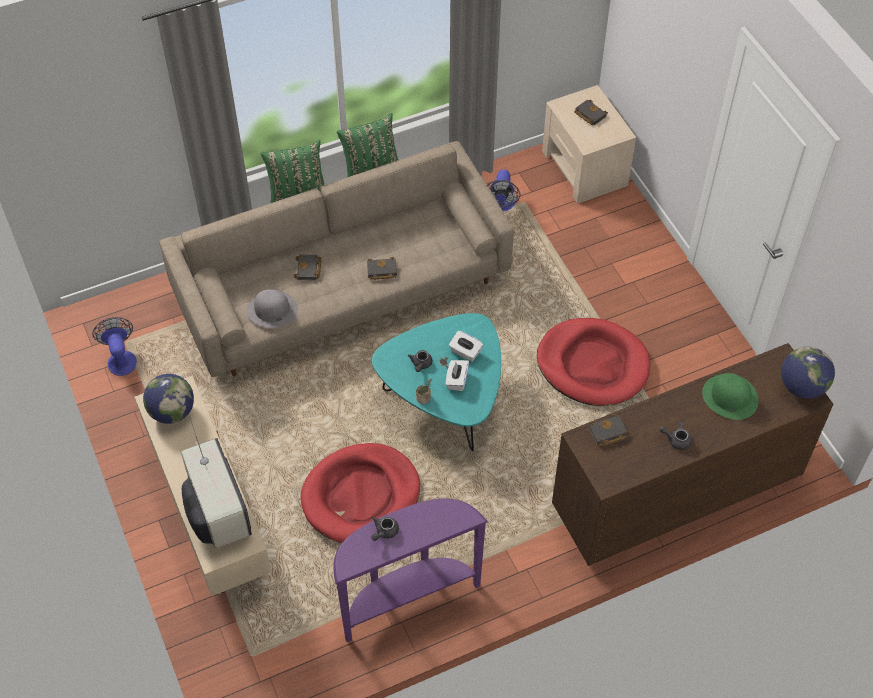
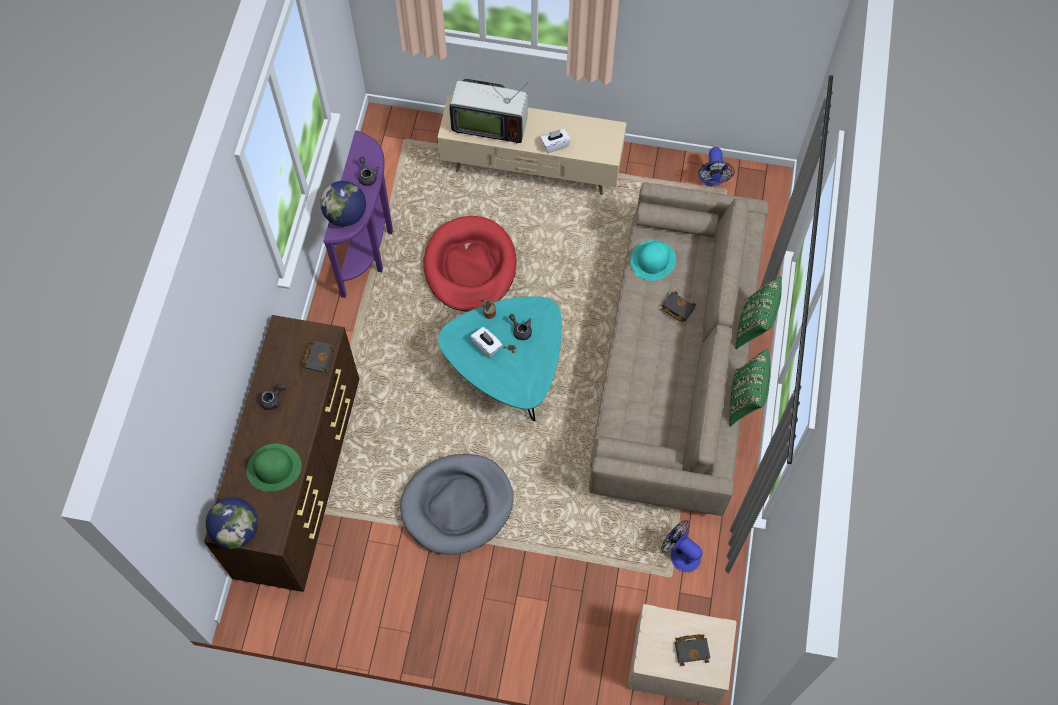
camera: 125 degrees right, 10 degrees up
(121, 358) = (712, 179): fan -> fan turned 75 degrees clockwise
(172, 412) = (594, 138): globe -> globe (346, 215)
(272, 310) = (653, 260): grey hat -> turquoise hat
(381, 271) = (637, 360): black book -> none
(465, 352) = (508, 368): white tissue box -> white tissue box (555, 144)
(593, 364) = (457, 505): red dog bed -> grey dog bed

